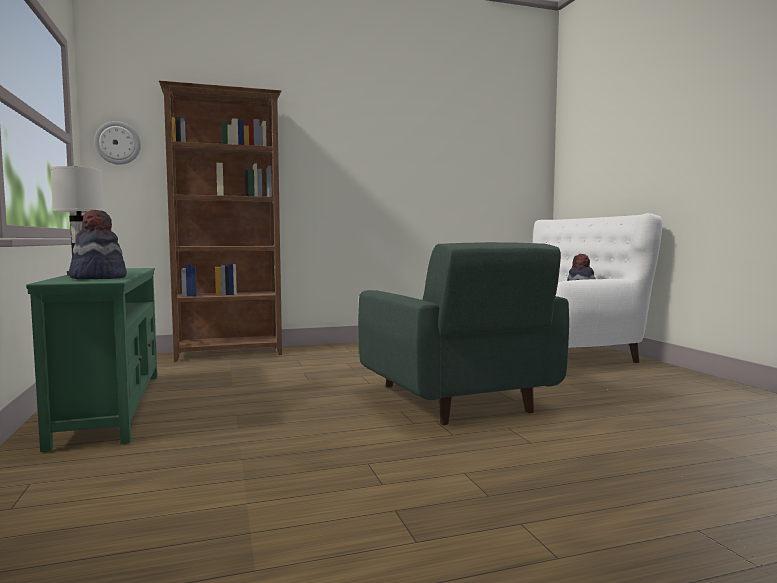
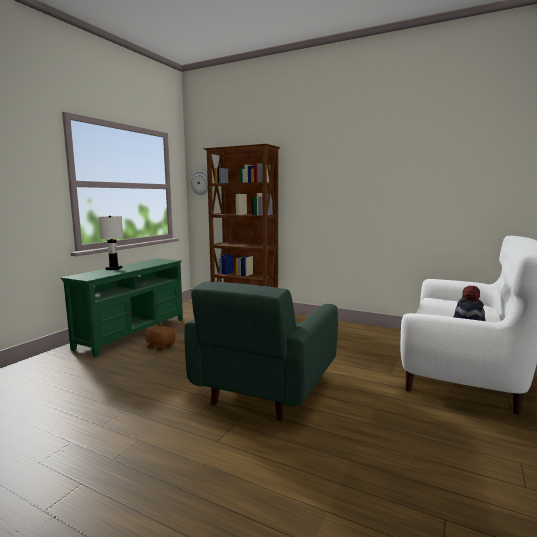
camera: 45 degrees right, 5 degrees up
(98, 278) = (101, 273): hat -> none
(212, 406) = (160, 346): none -> brown plush toy

